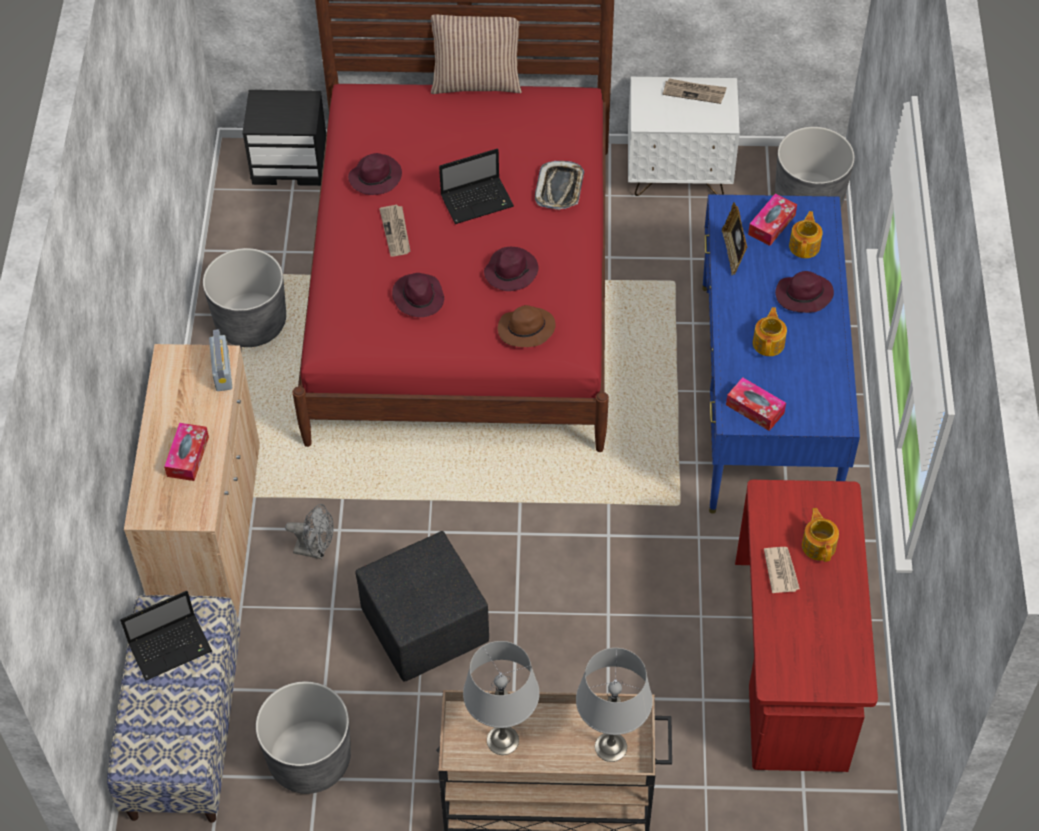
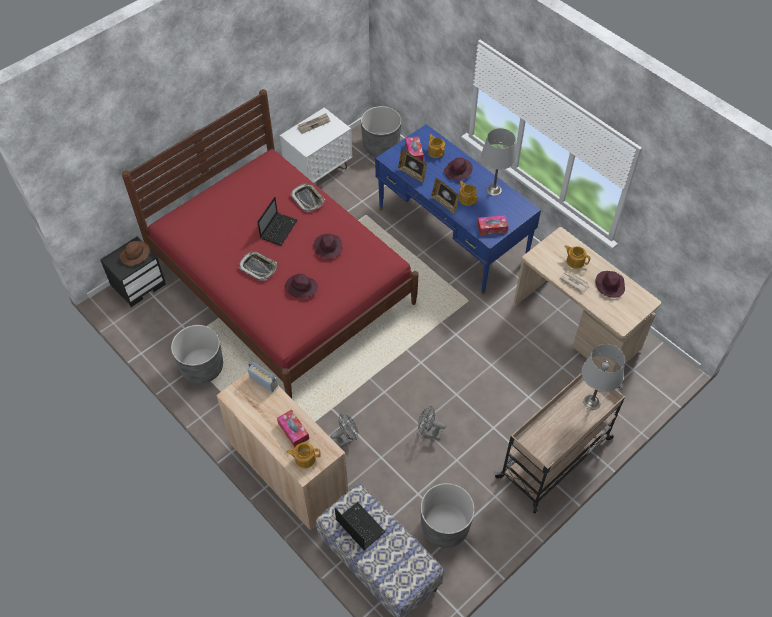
camera: 45 degrees left, 0 degrees up
(163, 498) = (304, 458): none -> teapot
(171, 647) = (359, 526): laptop -> laptop turned 60 degrees counterclockwise
(376, 176) = (220, 251): purple hat -> purple hat (609, 285)
(396, 232) = (258, 267): newspaper -> tray
(424, 630) = (429, 432): black ottoman -> grey fan
(476, 82) = (217, 180): pillow -> none
(502, 740) = (551, 436): grey table lamp -> grey table lamp (494, 190)
(525, 330) = (362, 267): brown hat -> brown hat (135, 255)
(729, 327) = (445, 204): none -> picture frame
(794, 663) = (577, 325): red desk -> beige desk

